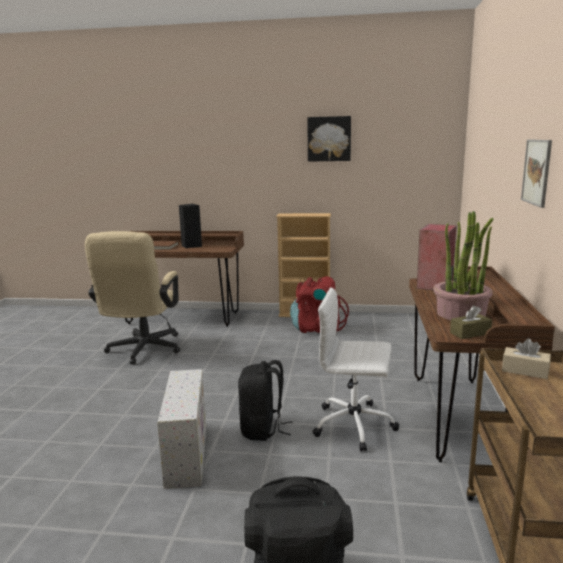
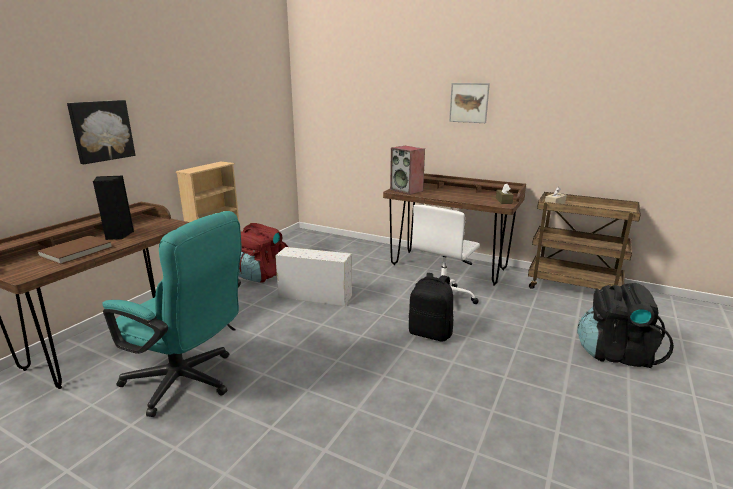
camera: 70 degrees left, 5 degrees up
(142, 351) = (188, 382): beige office chair -> turquoise office chair
(187, 453) = (451, 374): white storage box -> white storage box (314, 296)
(329, 139) = (207, 82): picture -> picture (101, 131)
(461, 314) = (470, 196): potted plant -> none

